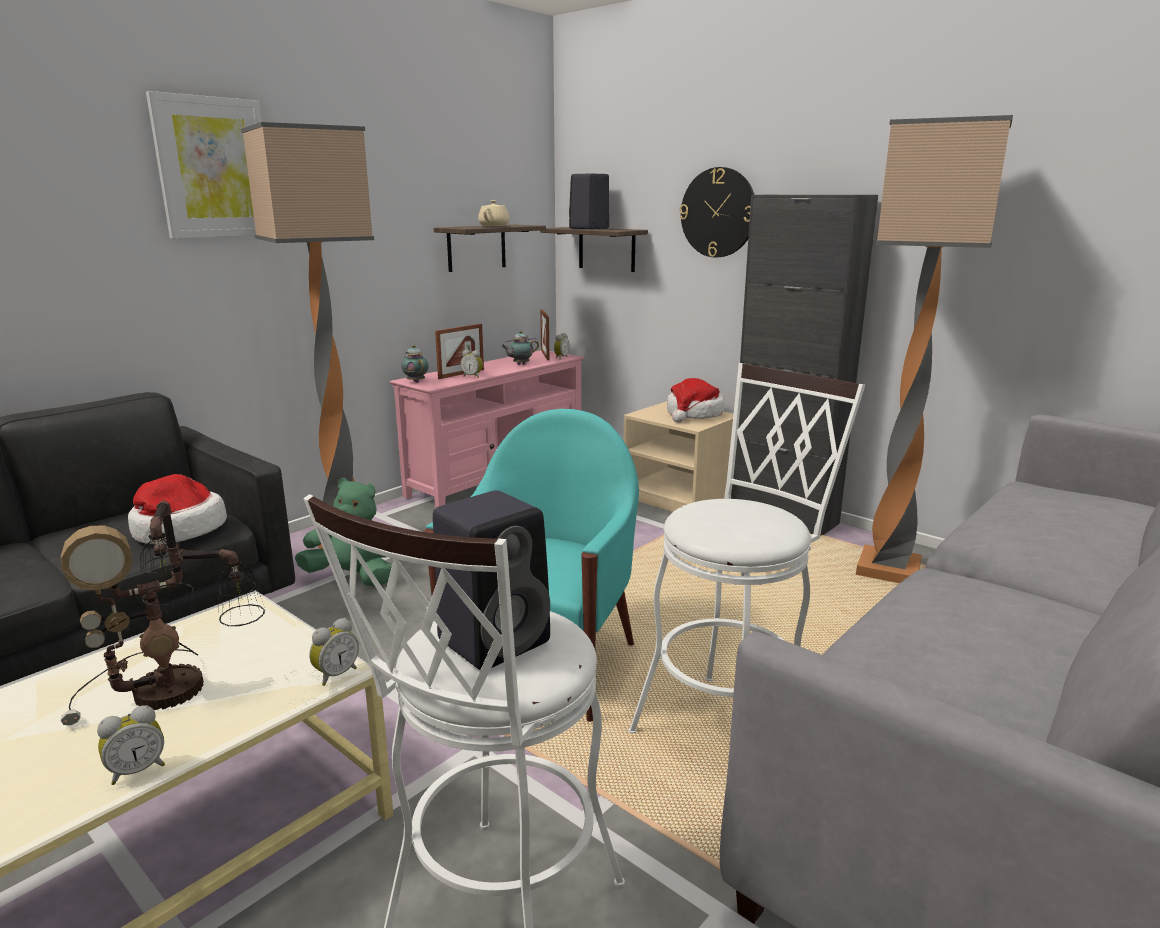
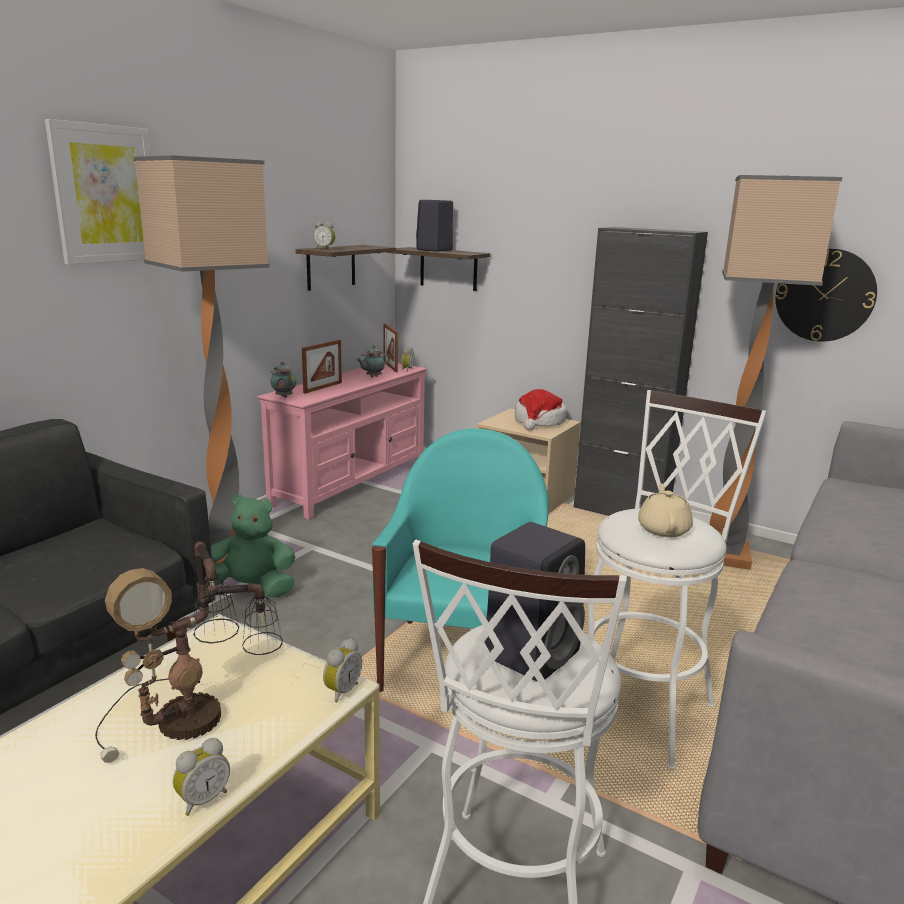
camera: 10 degrees left, 0 degrees up
(178, 530) = (108, 557): hat -> none
(473, 376) = (335, 390): alarm clock -> alarm clock (325, 249)
(494, 226) = (351, 247): beige teapot -> beige teapot (663, 529)
(718, 212) = (559, 240): wall clock -> wall clock (825, 295)

